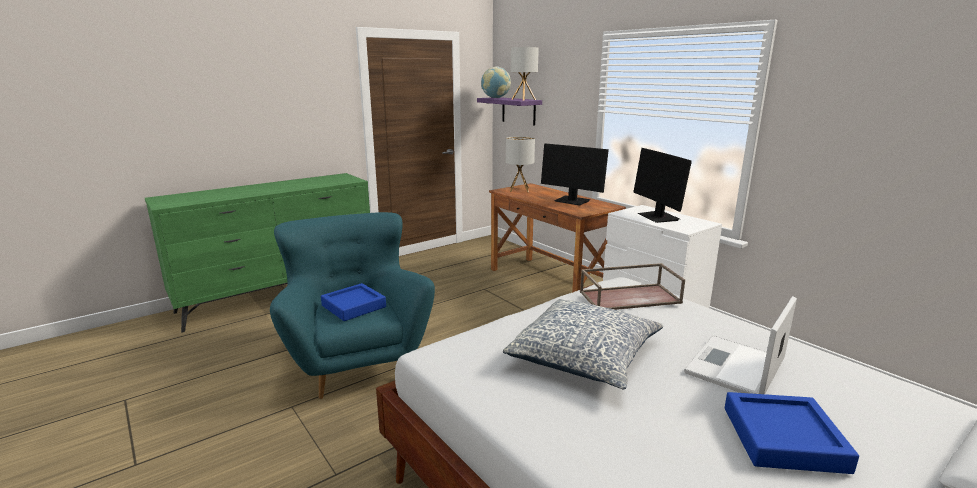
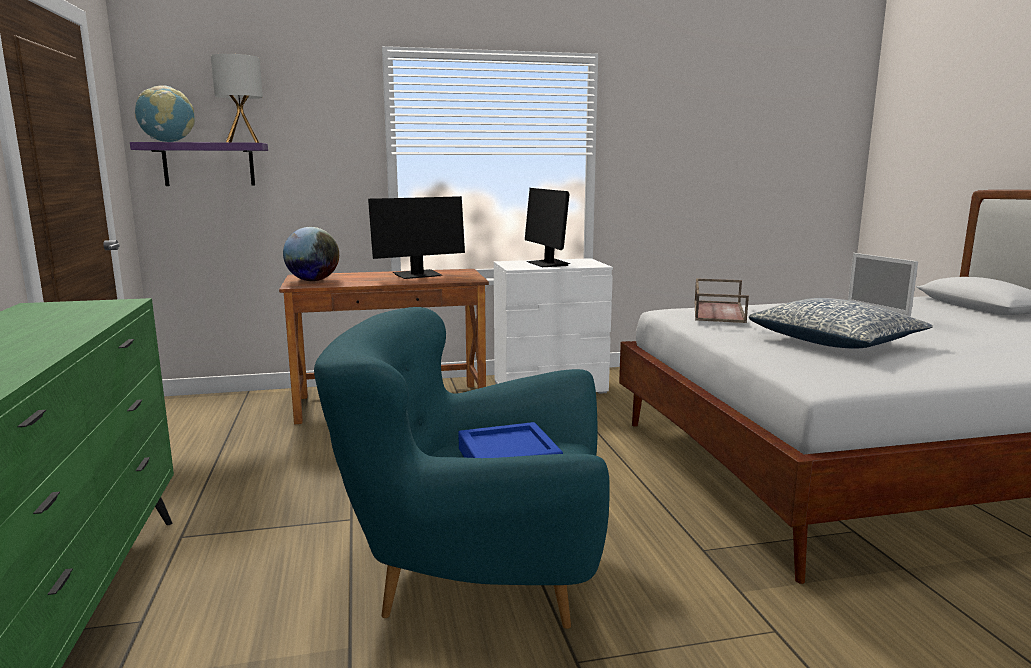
camera: 65 degrees left, 5 degrees down
(519, 189) = (313, 280): table lamp -> globe
(658, 217) = (548, 264): monitor -> monitor turned 60 degrees clockwise
(783, 439) = (956, 326): blue tray -> none

